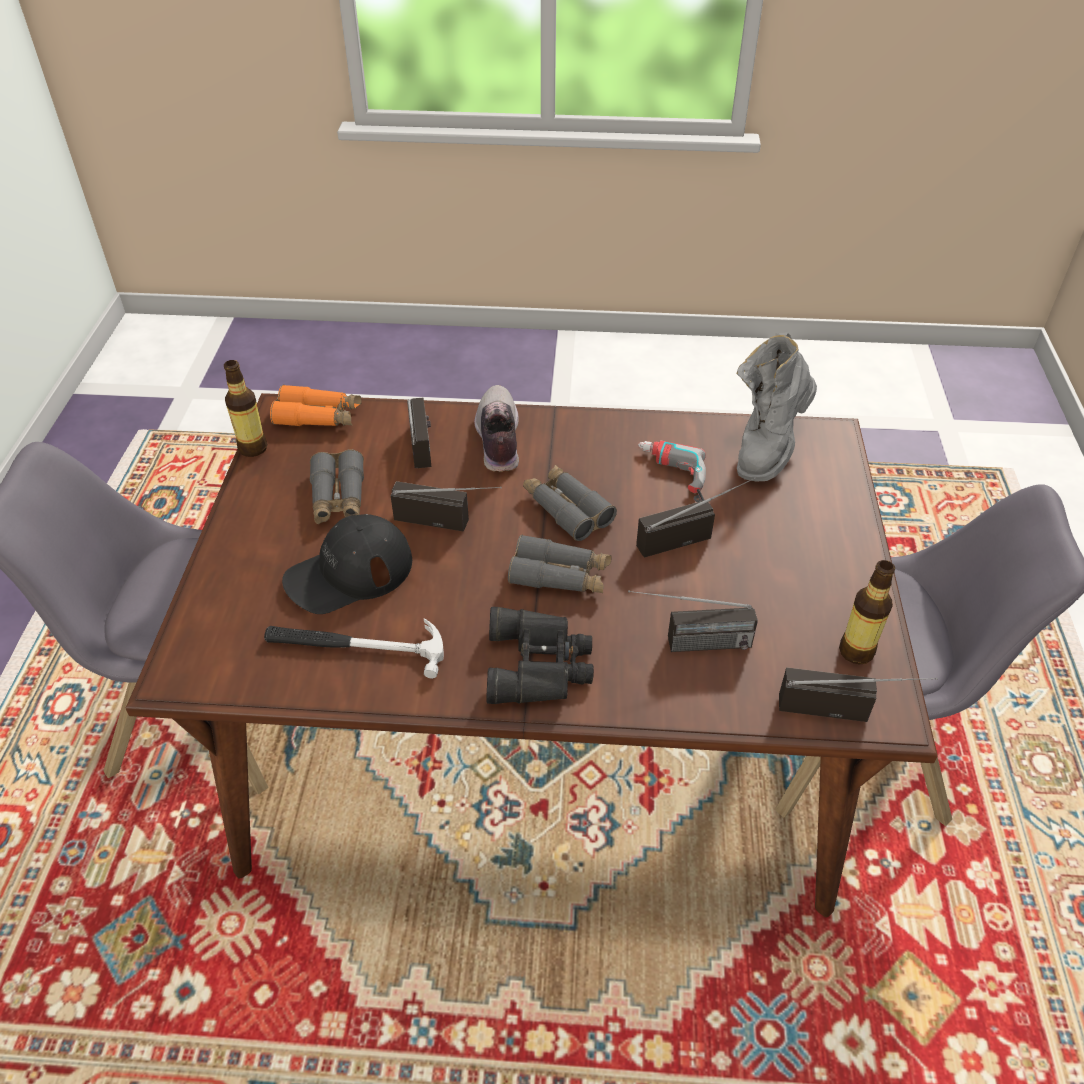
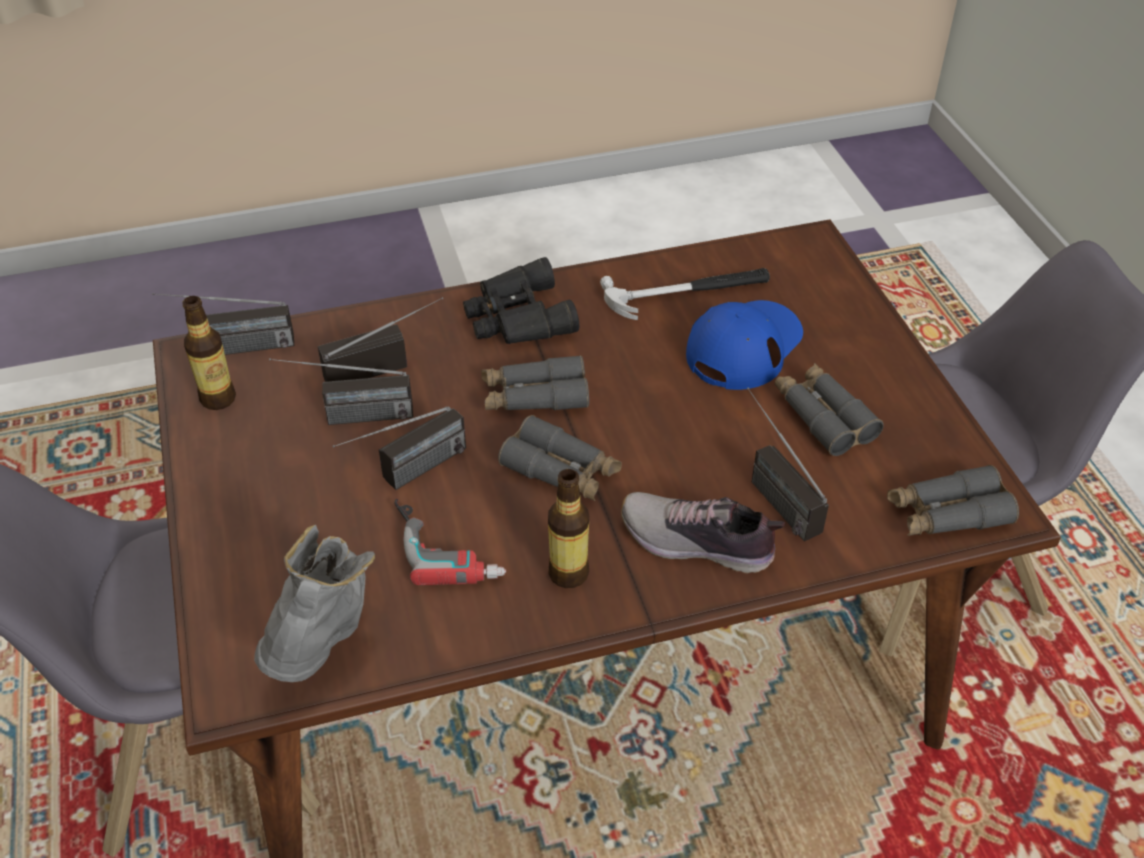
camera: 160 degrees right, 0 degrees up
(253, 448) = (976, 448): bottle -> bottle (568, 573)
(318, 416) = (947, 514): orange binoculars -> grey binoculars
(349, 573) = (744, 347): black cap -> blue cap
(451, 521) = (681, 422): radio -> radio (347, 418)
(497, 439) = (697, 544): shoe -> shoe turned 135 degrees clockwise

